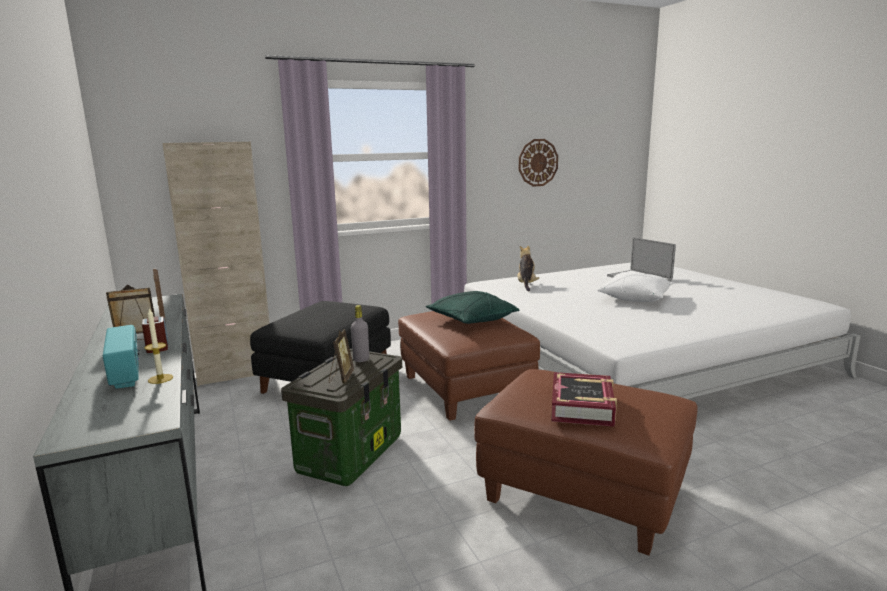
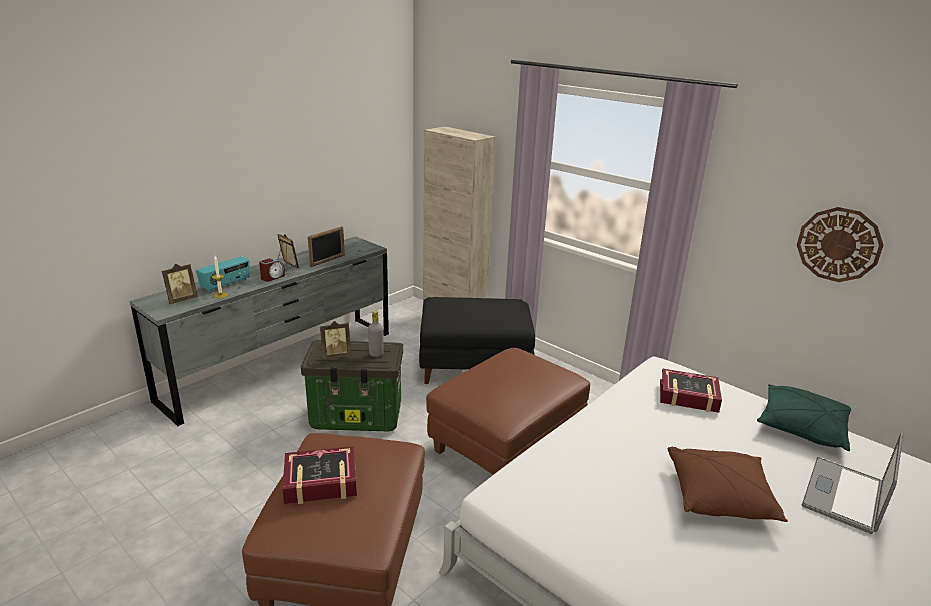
camera: 65 degrees right, 10 degrees up
(124, 407) = (181, 300): none -> picture frame
(471, 320) = (516, 385): green pillow -> green pillow (801, 428)
(526, 285) = (688, 396): plush toy -> book
(635, 297) = (720, 496): white pillow -> brown pillow

